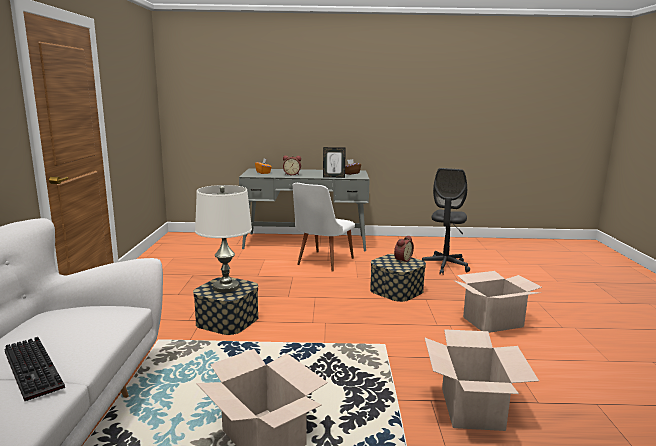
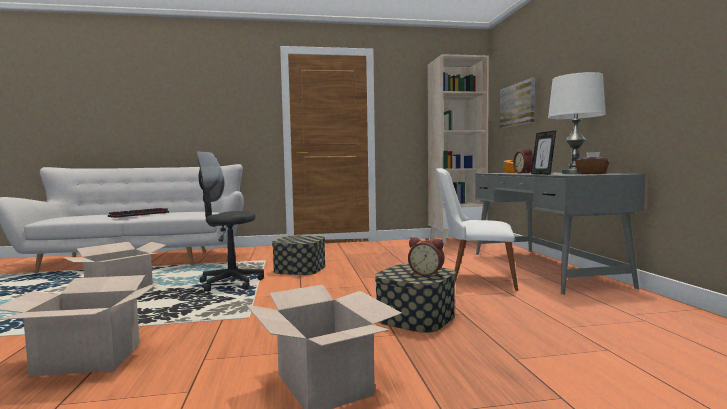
camera: 80 degrees right, 10 degrees down
(177, 244) = (456, 241): none -> beige bookcase
(219, 105) = (518, 104): none -> picture
(226, 287) = (300, 239): white table lamp -> white table lamp (574, 173)
(445, 266) = (578, 348): grey office chair -> grey office chair (231, 283)

